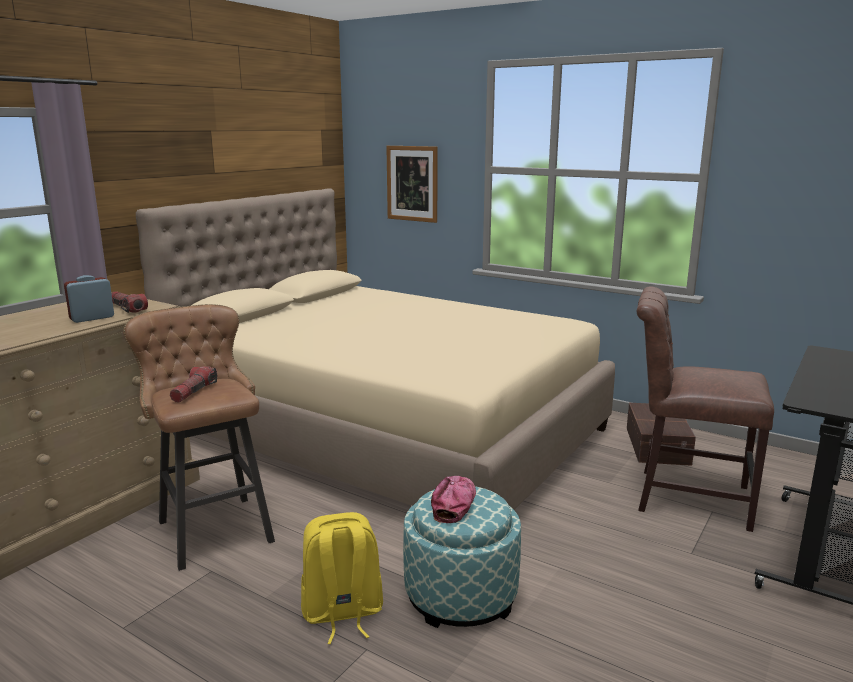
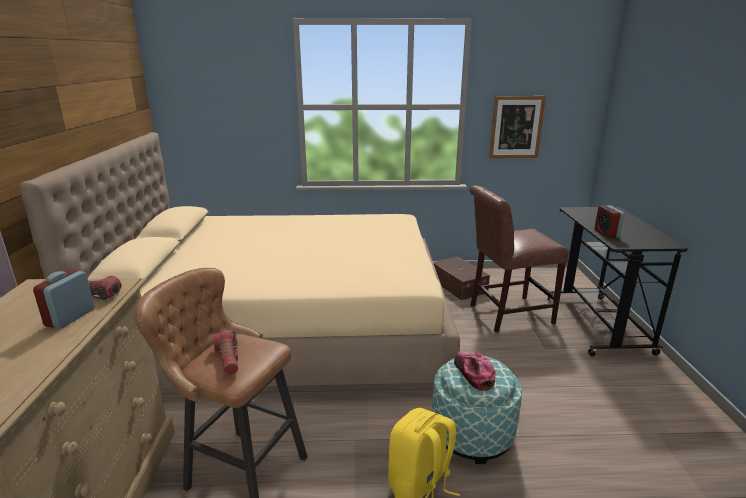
camera: 35 degrees left, 5 degrees up
(412, 183) = (228, 122): picture -> picture (516, 127)
(816, 387) = (606, 233): none -> alarm clock

